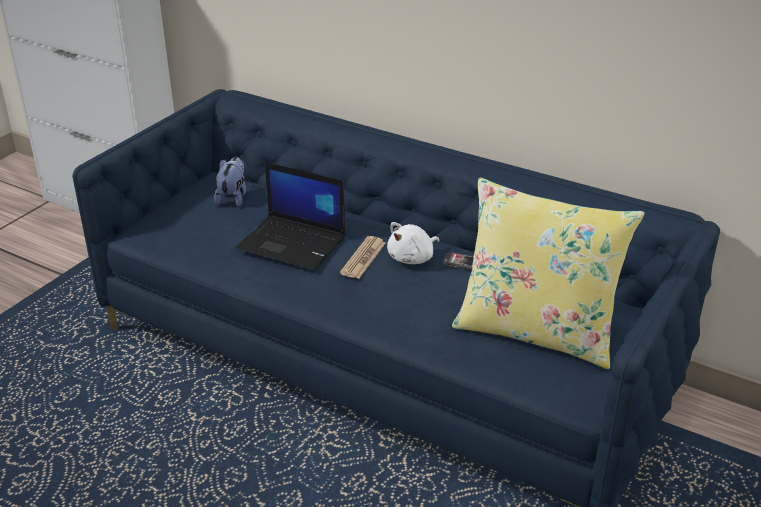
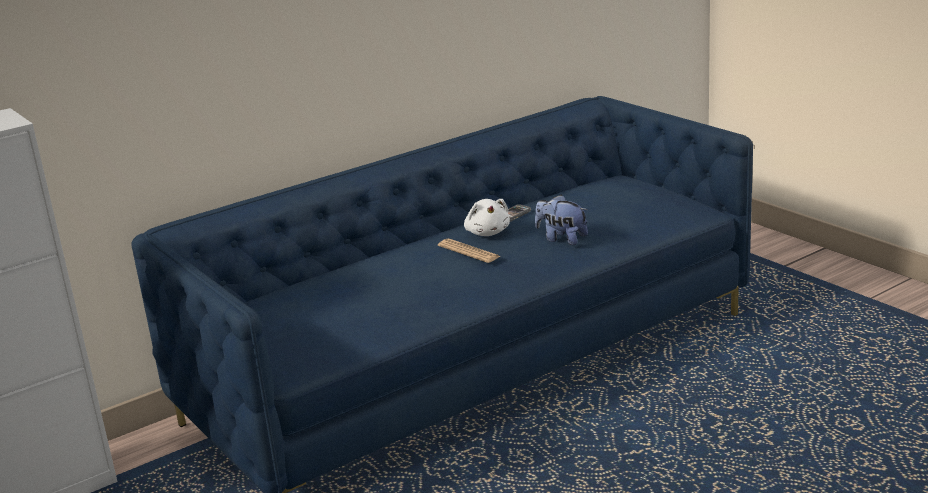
camera: 65 degrees left, 10 degrees down
(233, 197) = (286, 304): plush toy -> plush toy (561, 239)
(293, 243) = (412, 279): laptop -> none
(536, 332) = (621, 207): yellow pillow -> none

